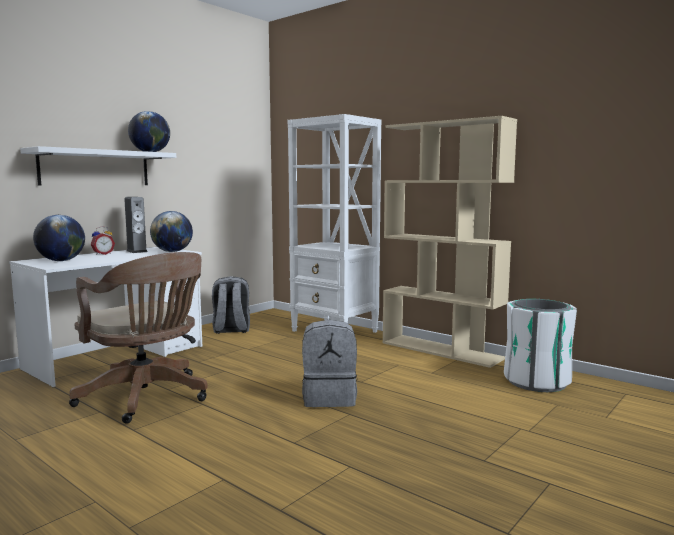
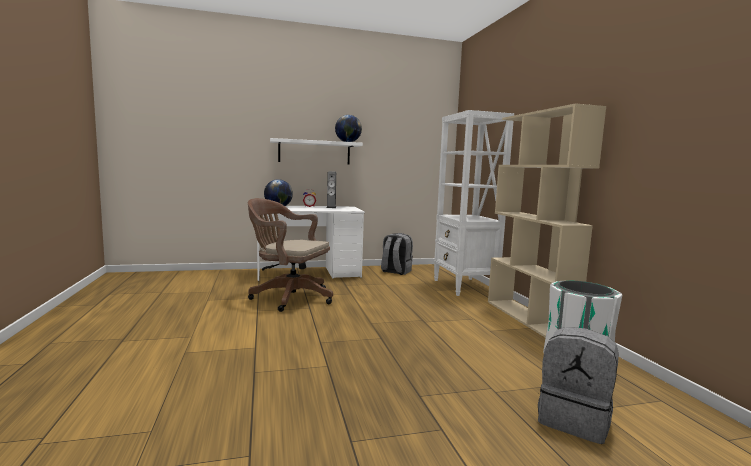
camera: 35 degrees right, 0 degrees up
(147, 398) = (288, 297): brown office chair -> brown office chair turned 120 degrees clockwise
(172, 251) = (348, 209): globe -> none
(330, 397) = (386, 325): grey backpack -> grey backpack (574, 420)

